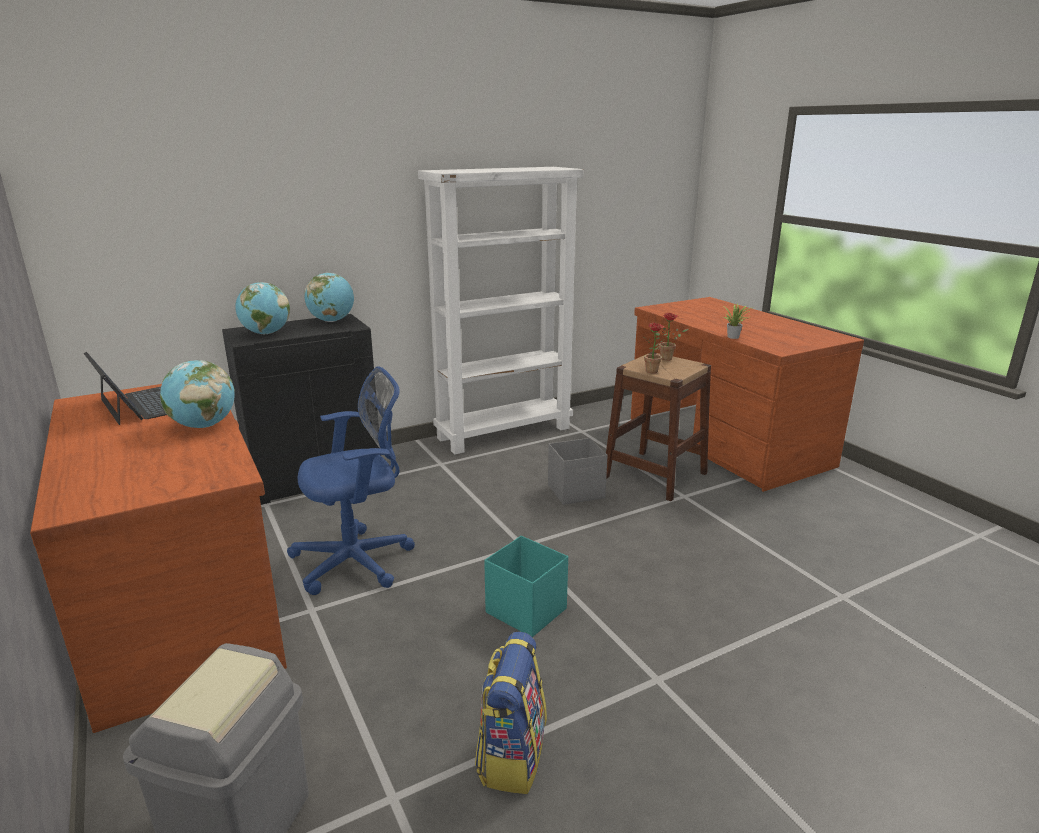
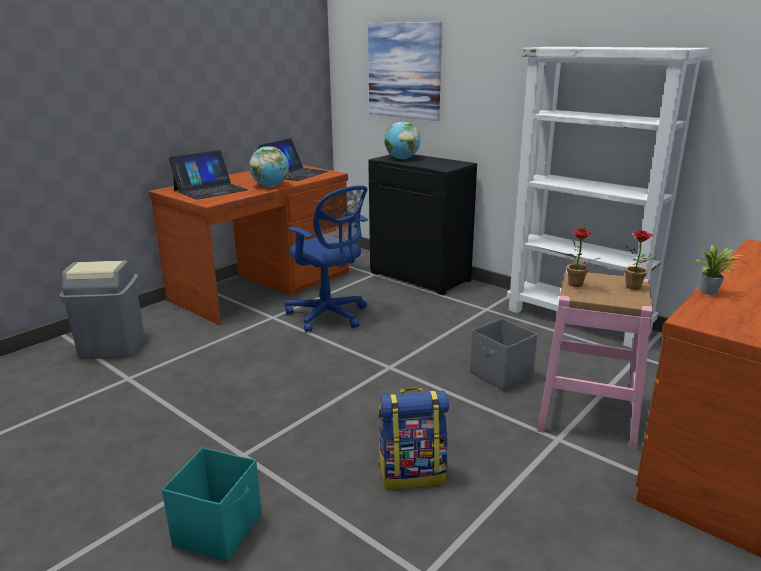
camera: 70 degrees right, 0 degrees up
(145, 471) = (210, 190): none -> laptop
(203, 213) = (404, 71): none -> picture
(332, 321) = (450, 163): globe -> none
(511, 755) = (159, 407): backpack -> backpack (412, 473)
(525, 610) = (304, 384): turquoise storage box -> turquoise storage box (219, 529)
(655, 475) = (587, 414): brown stool -> pink stool

